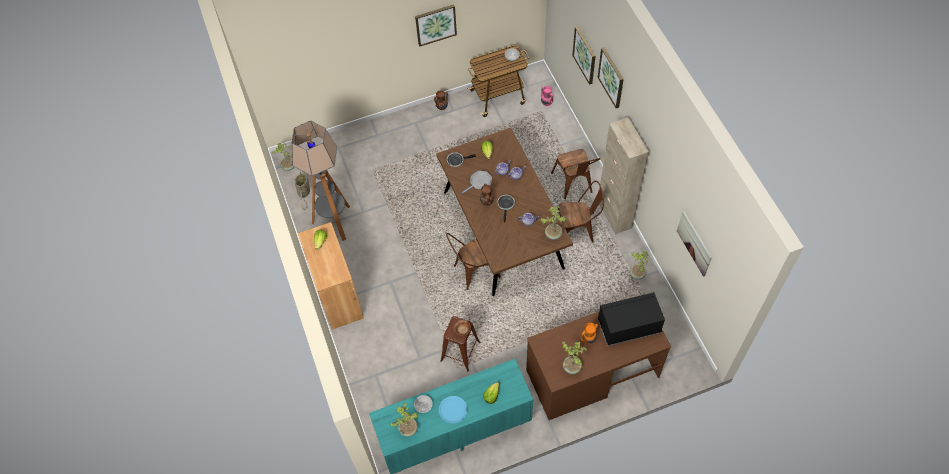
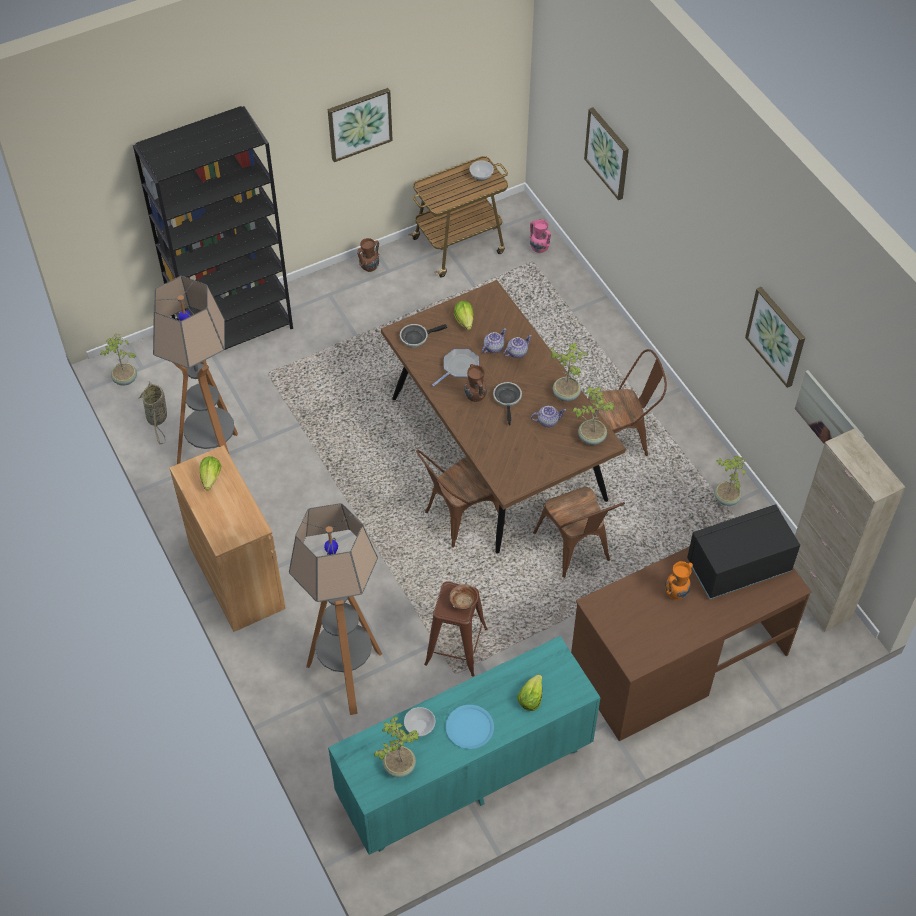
camera: 10 degrees left, 5 degrees down
(356, 140) = (234, 329): none -> black bookcase
(394, 363) = (347, 676): none -> floor lamp
(572, 366) = (657, 638): potted plant -> potted plant (566, 394)
(573, 185) = (602, 370): brown chair -> brown chair (576, 551)
(611, 77) = (661, 178): picture -> picture (776, 336)
(614, 214) = (675, 410): beige cabinet -> beige cabinet (816, 597)

